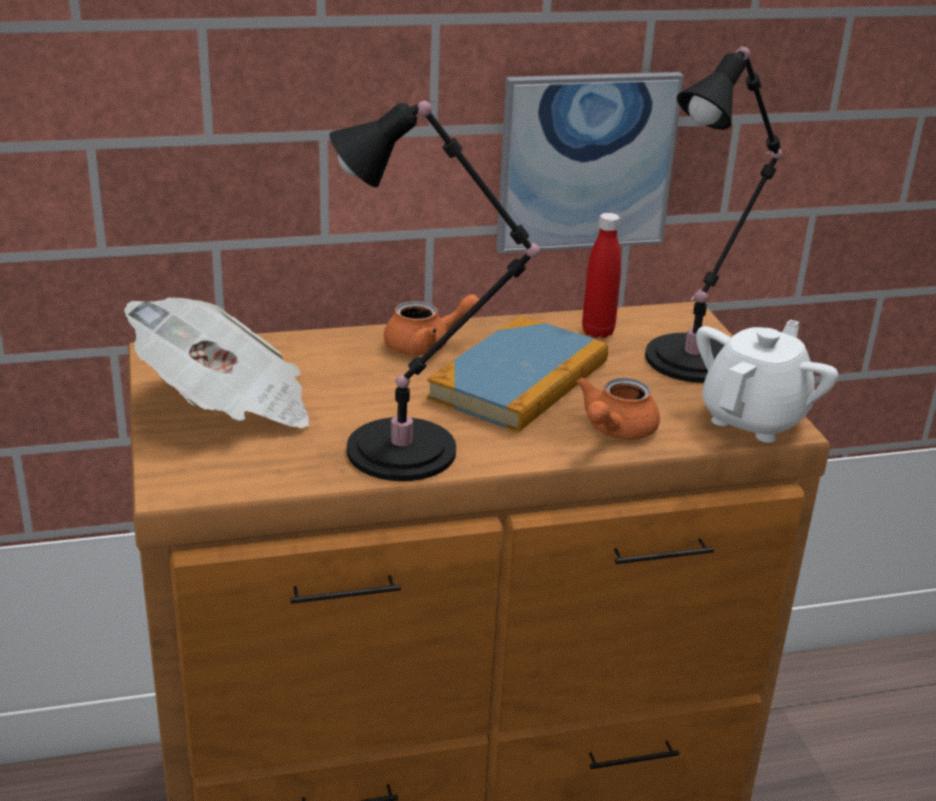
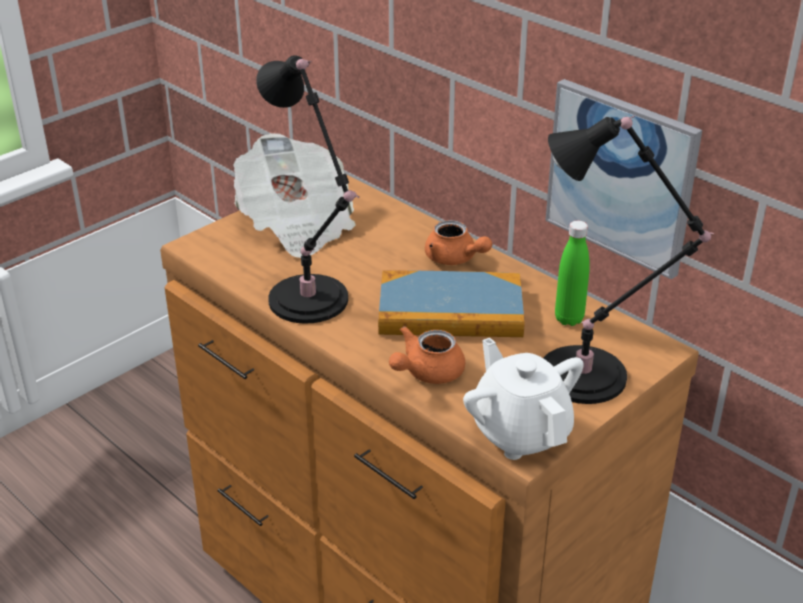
camera: 60 degrees right, 5 degrees up
(597, 332) = (569, 319): red bottle -> green bottle
(615, 430) = (426, 373): orange teapot -> orange teapot turned 45 degrees counterclockwise
(754, 418) = (520, 432): white teapot -> white teapot turned 120 degrees counterclockwise

